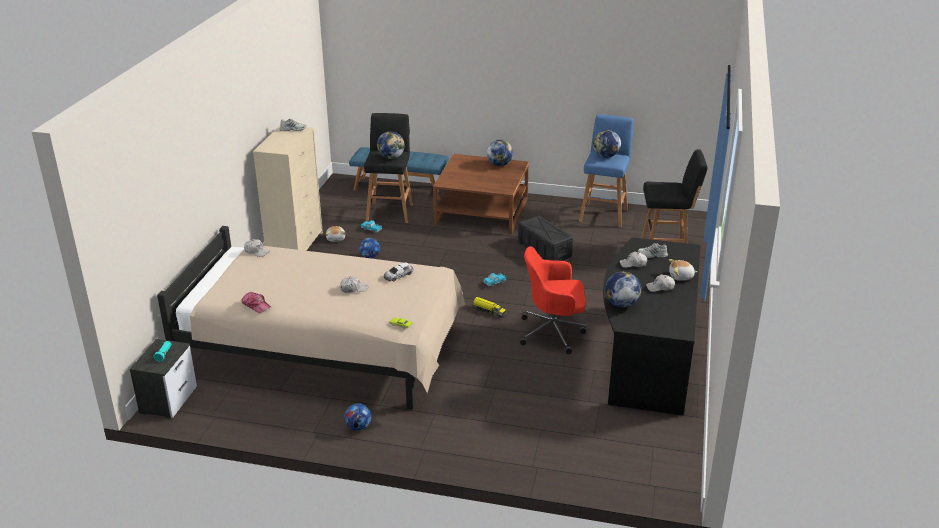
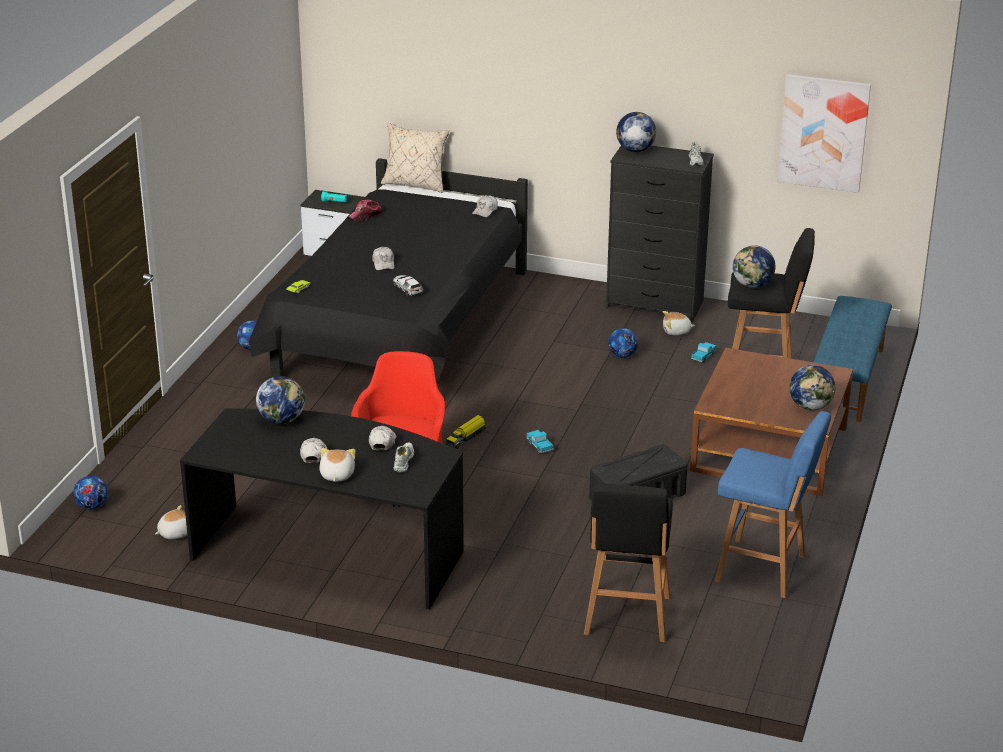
camera: 95 degrees right, 0 degrees up
(188, 289) = (415, 184): none -> beige pillow
(295, 246) = (655, 304): beige dresser -> black dresser
(301, 75) = (823, 133): none -> picture
(325, 351) = (400, 328): beige bed -> black bed
(605, 156) = (767, 467): globe -> globe (635, 150)
(634, 480) = (92, 506): none -> football
(653, 428) = (175, 533): none -> plush toy

